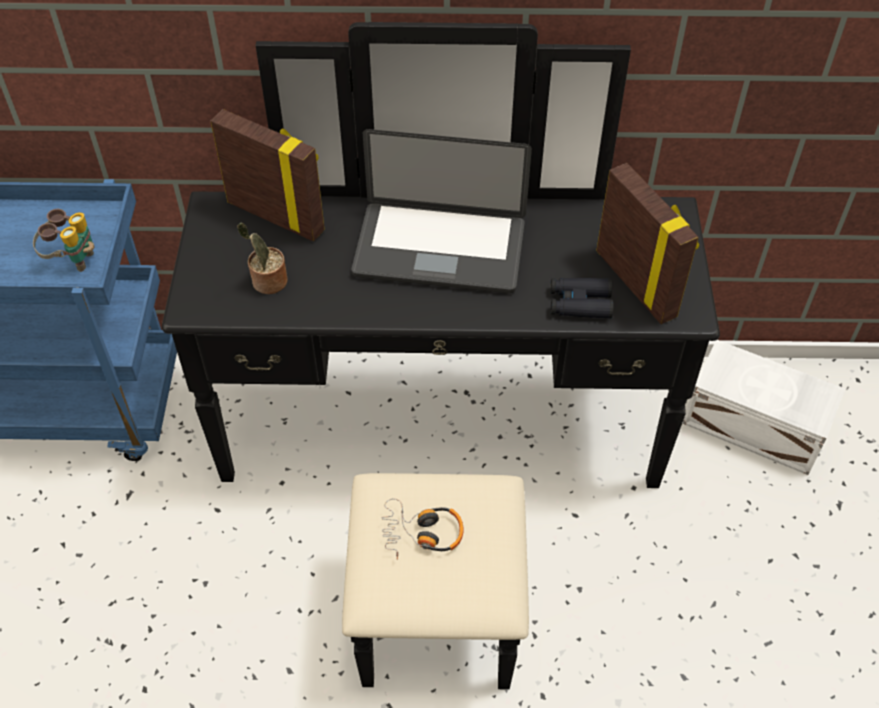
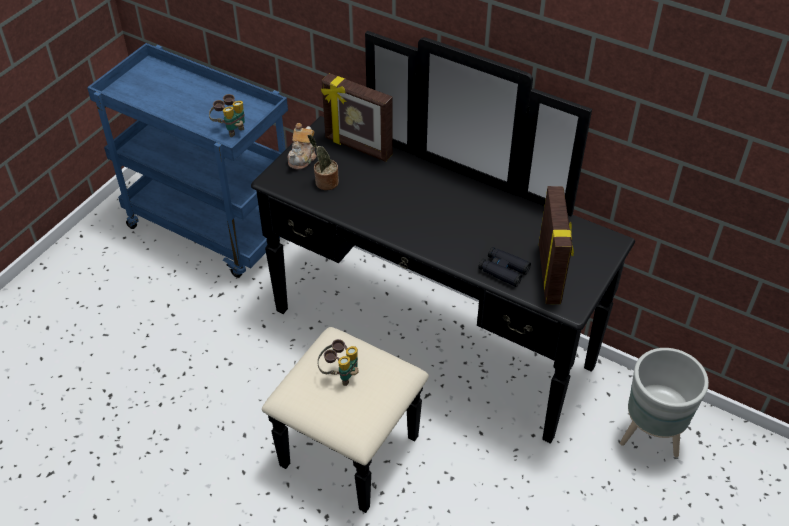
camera: 30 degrees right, 5 degrees down
(211, 259) = (303, 157): none -> teapot
(276, 216) = (358, 147): picture frame -> picture frame turned 150 degrees clockwise
(422, 533) = (340, 374): headphones -> binoculars
(439, 250) = (440, 204): laptop -> none
(755, 427) = (650, 438): white storage box -> grey planter

